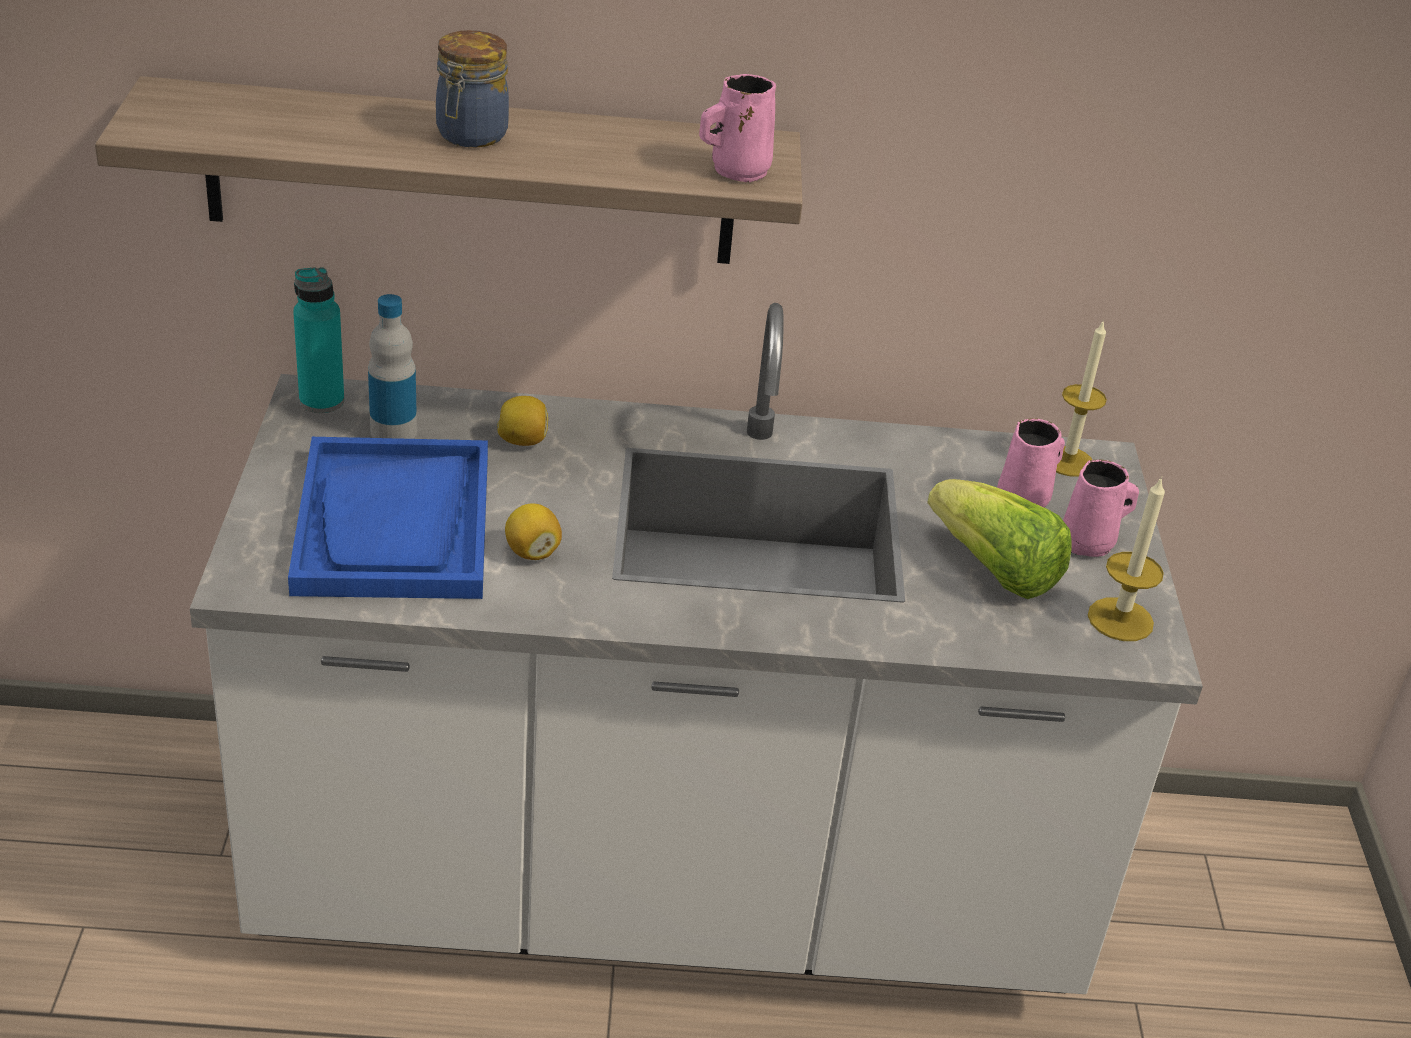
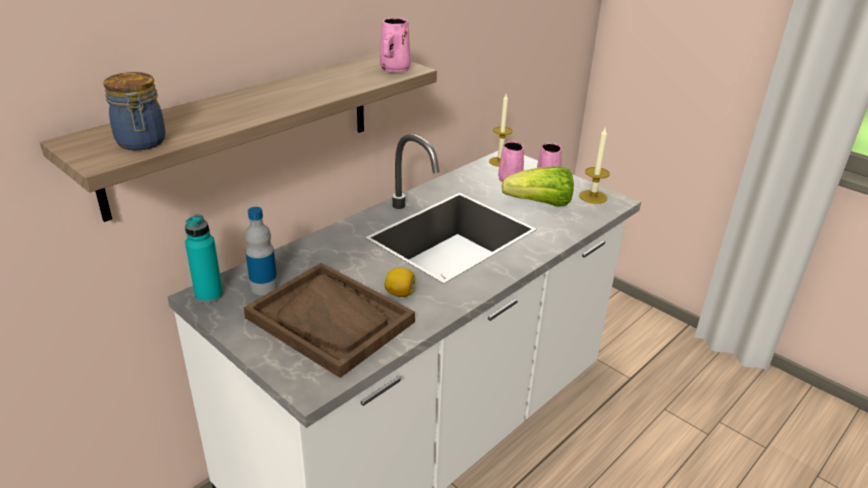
camera: 45 degrees left, 5 degrees down
(394, 524) = (330, 320): blue tray -> brown tray
(470, 135) = (269, 98): jar -> jar (141, 143)
(523, 440) = (323, 258): lemon -> none

